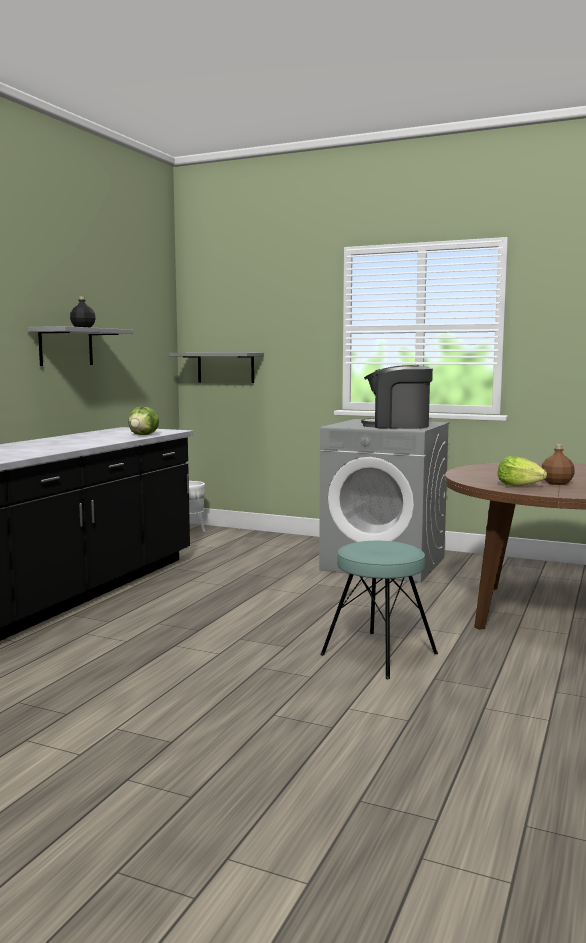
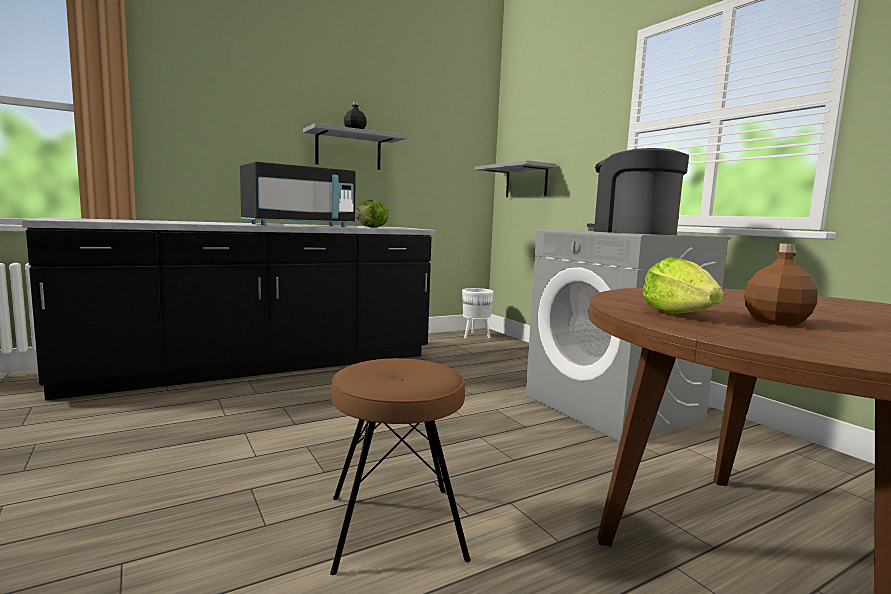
camera: 35 degrees right, 0 degrees up
(89, 442) = (299, 225): none -> black microwave
(379, 654) = (396, 527): turquoise stool -> brown stool

